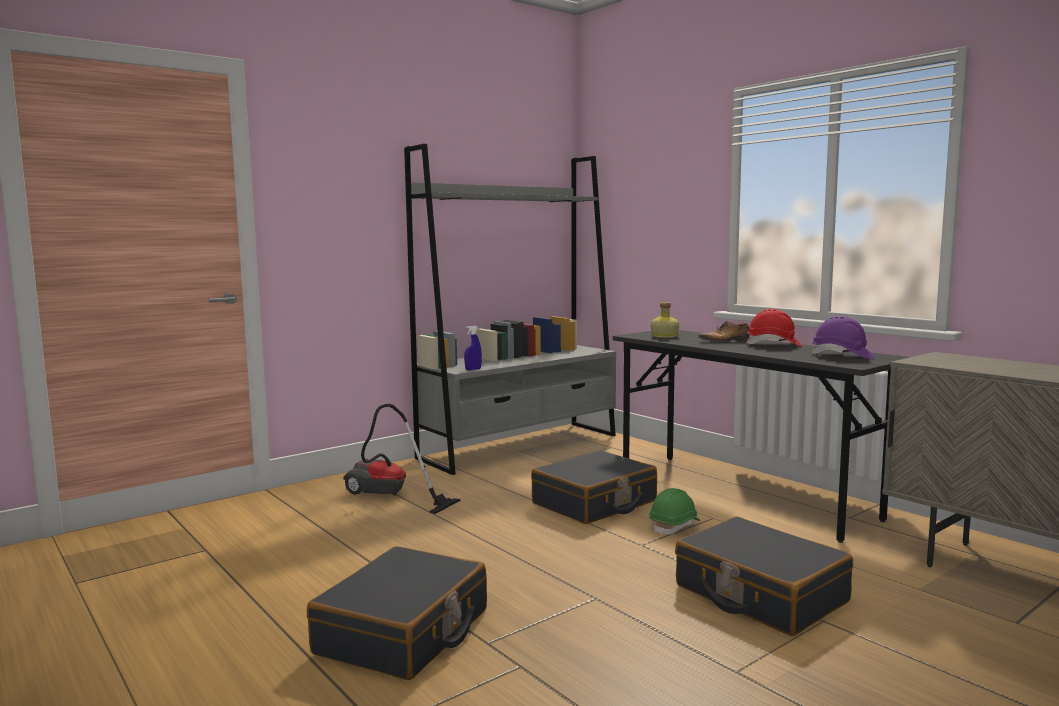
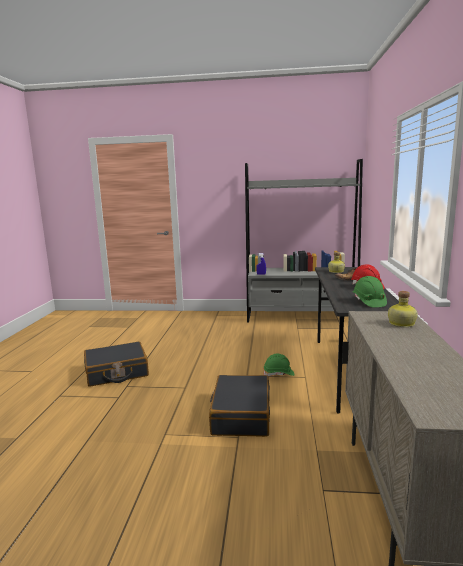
camera: 45 degrees right, 5 degrees up
(388, 496) = (208, 324): vacuum cleaner -> none
(595, 503) = (271, 352): black suitcase -> none
(842, 356) = (368, 302): purple hard hat -> green hard hat
(978, 361) = (400, 323): none -> bottle

